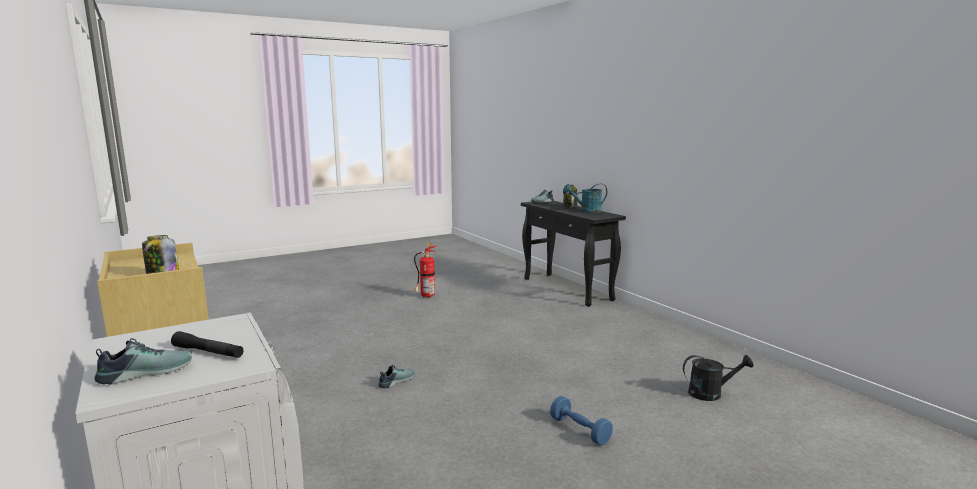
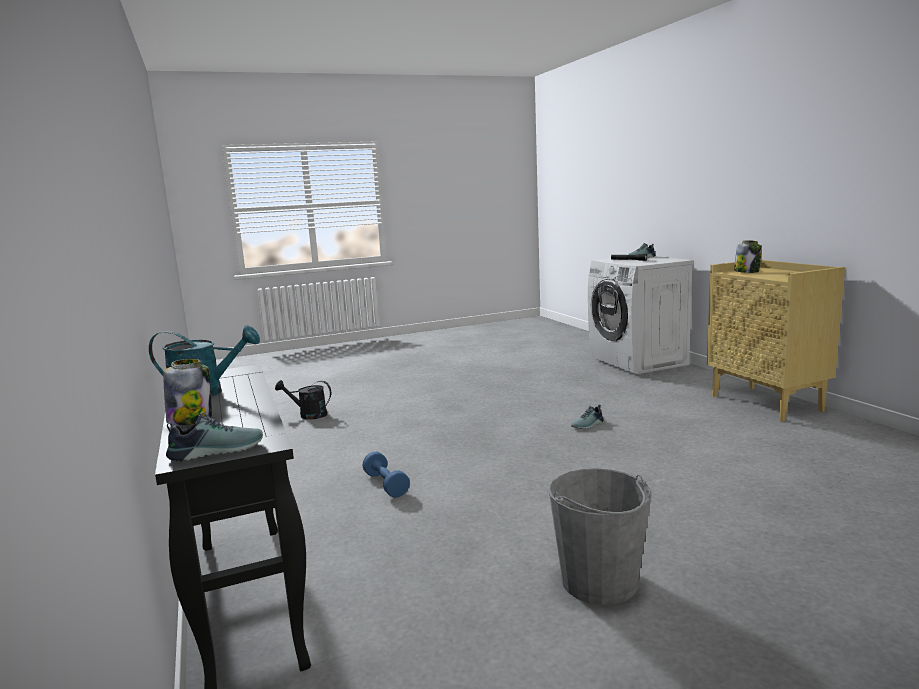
camera: 170 degrees left, 0 degrees up
(426, 296) = (599, 581): fire extinguisher -> grey bucket
(580, 430) = (438, 397): blue dumbbell -> blue dumbbell (386, 485)

